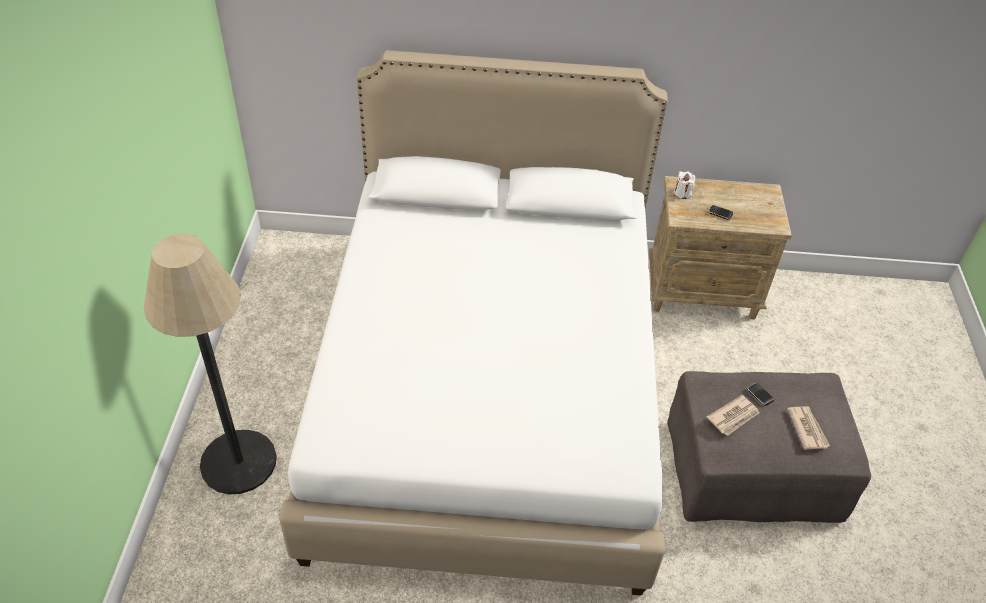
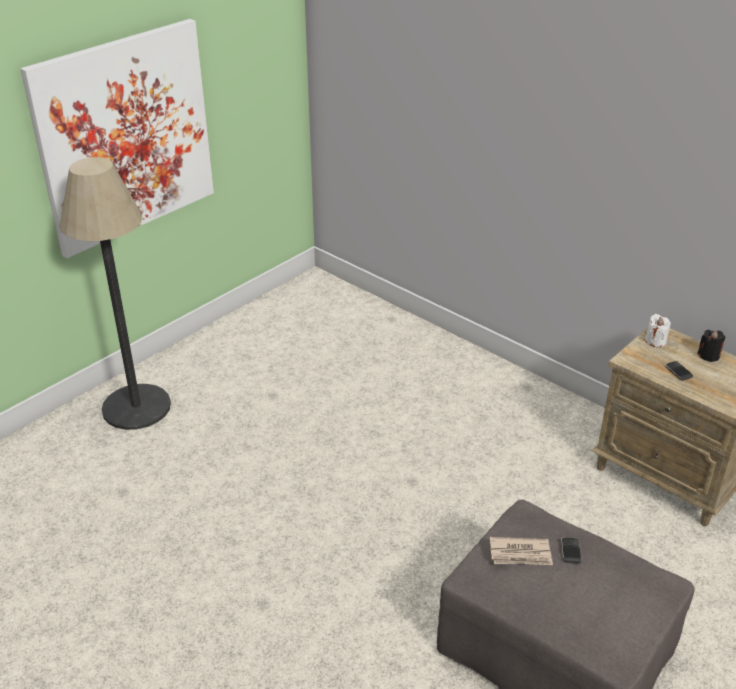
camera: 40 degrees right, 10 degrees down
(138, 193) = (125, 136): none -> picture
(487, 392) = (368, 455): white bed -> none
(725, 189) = (709, 355): none -> black candle
(807, 429) = (590, 606): newspaper -> none

